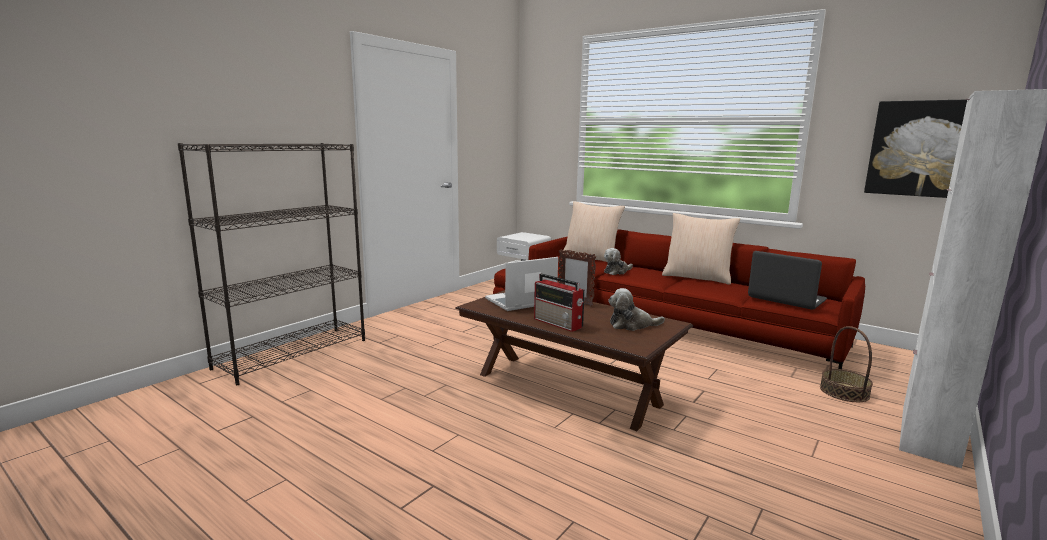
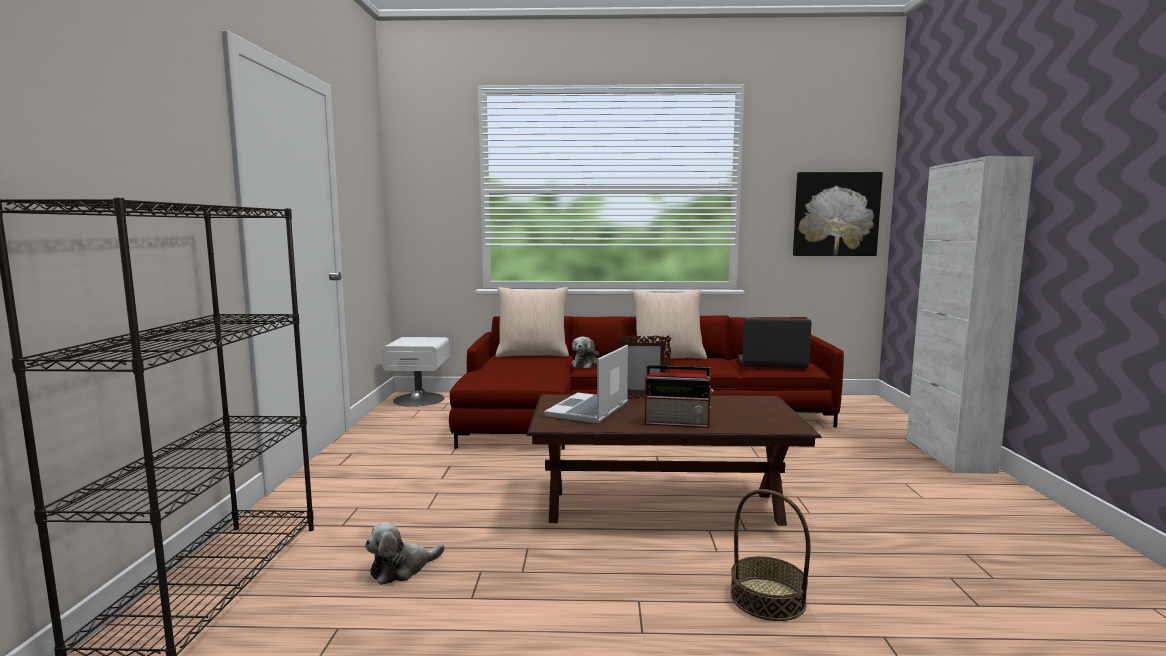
camera: 35 degrees left, 5 degrees down
(631, 325) = (740, 408): plush toy -> plush toy (402, 569)
(844, 392) = (858, 439): basket -> basket (768, 598)

